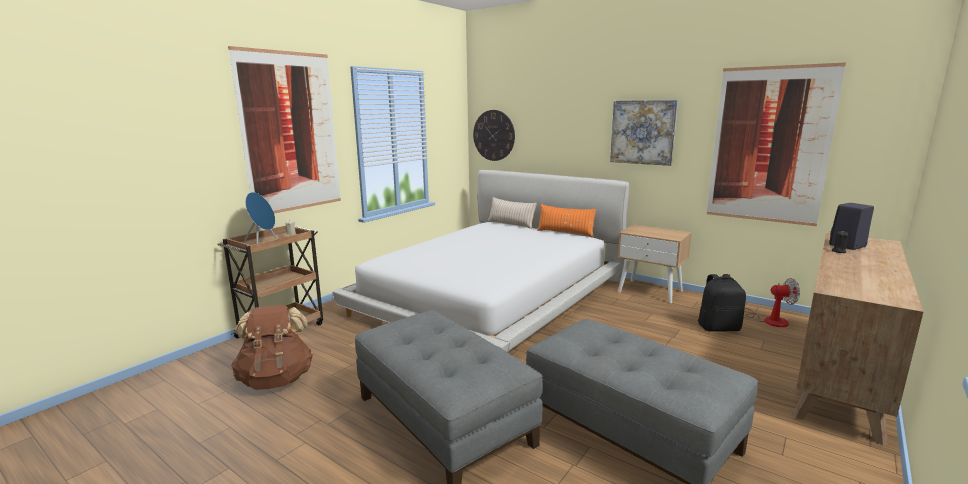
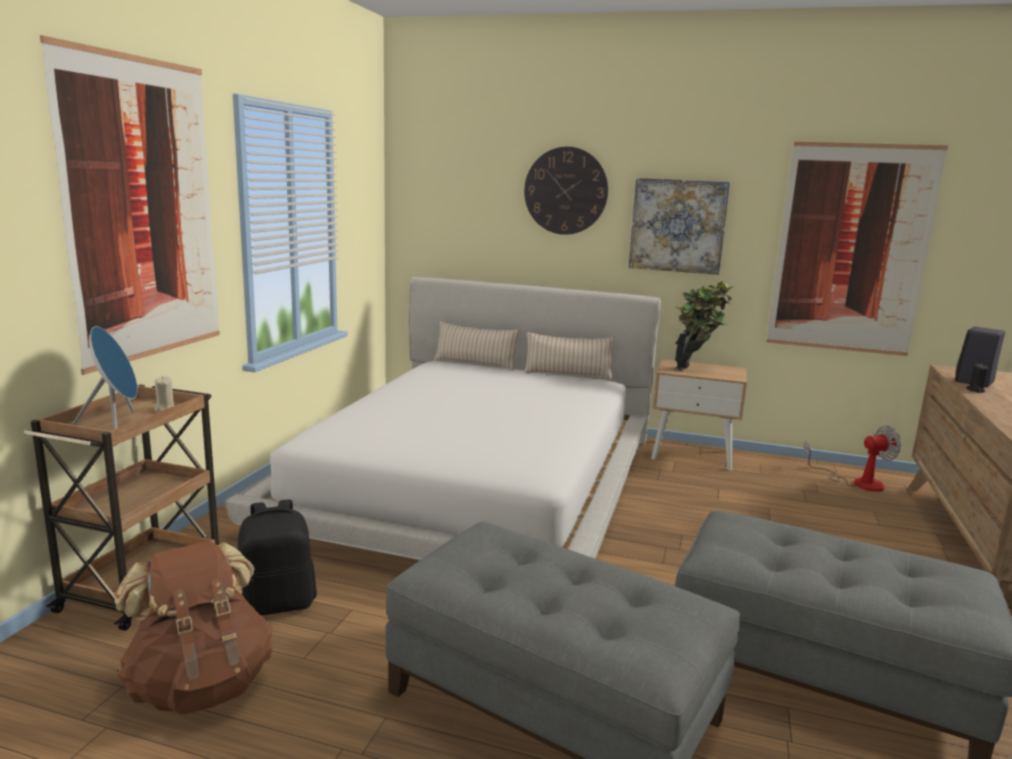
camera: 20 degrees left, 0 degrees up
(494, 135) = (433, 222): wall clock -> wall clock (565, 191)
(565, 232) = (567, 374): orange pillow -> beige pillow
(650, 231) = (695, 369): none -> potted plant
(718, 328) = (812, 500): black backpack -> black backpack (278, 603)

